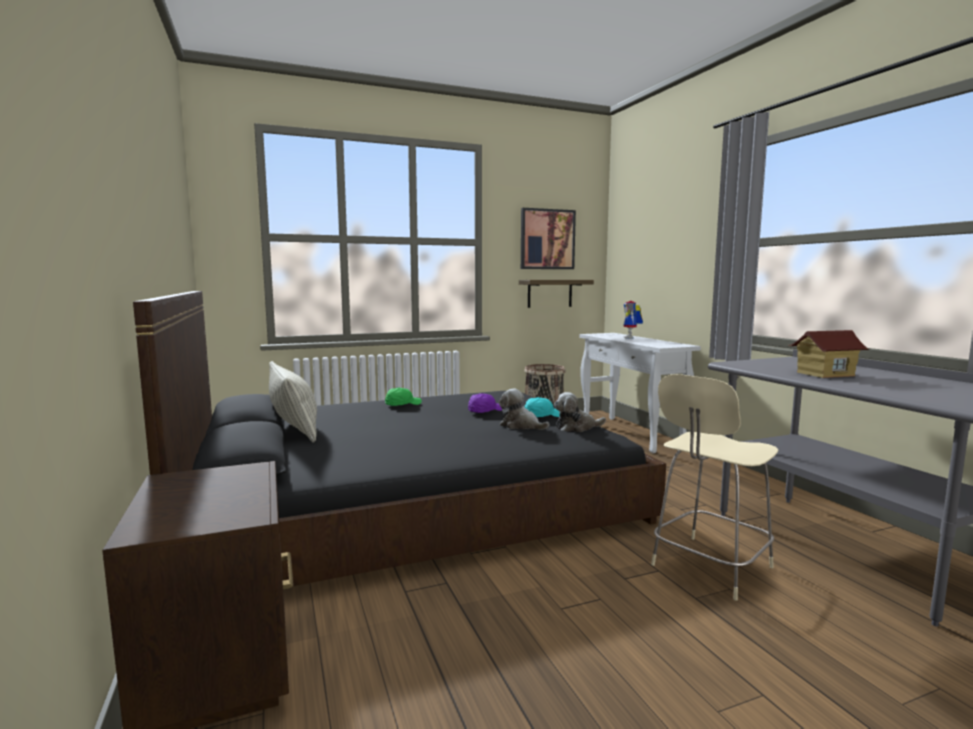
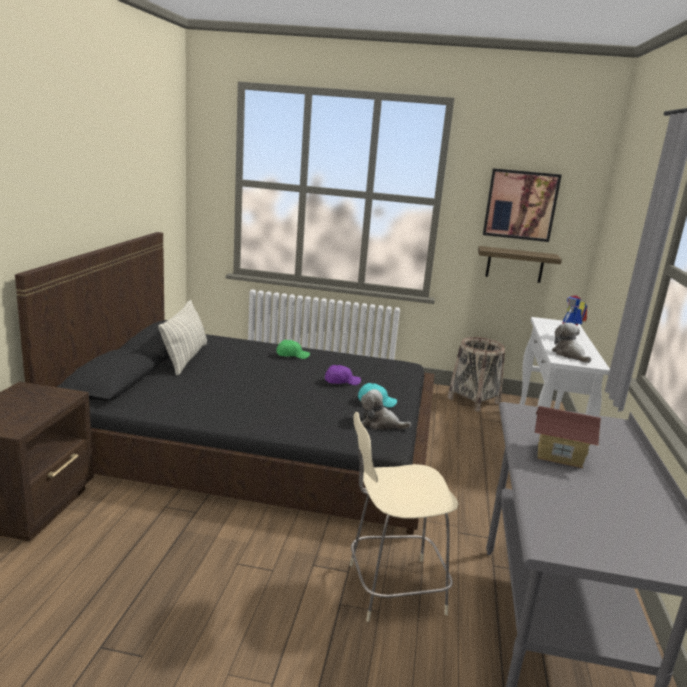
camera: 30 degrees right, 10 degrees up
(521, 426) = (336, 407): plush toy -> plush toy (569, 355)

